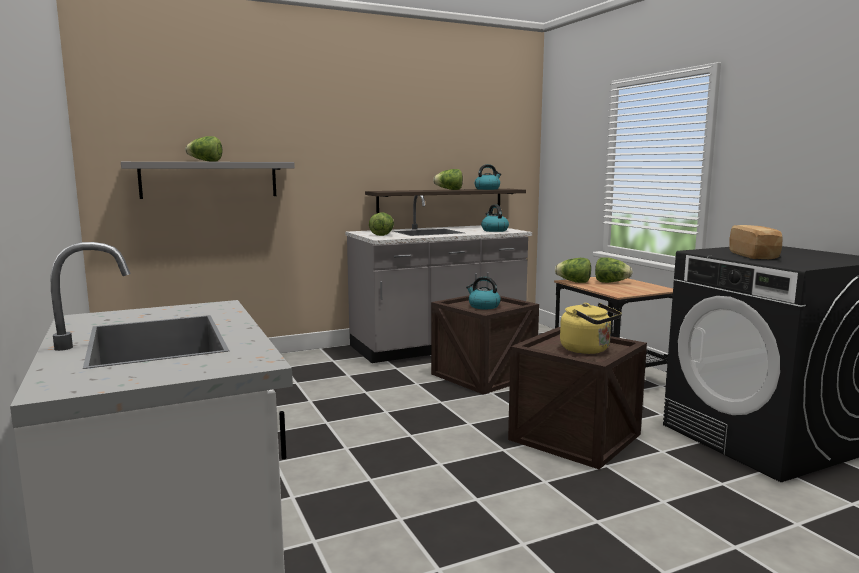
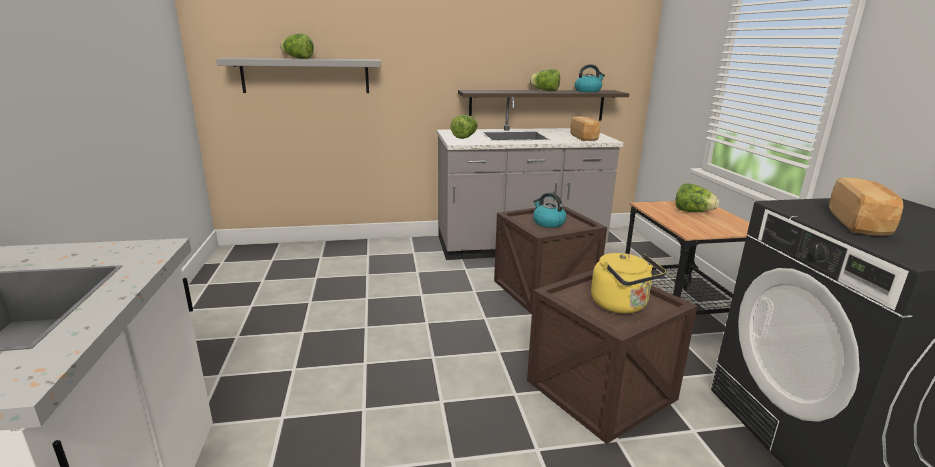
camera: 15 degrees right, 10 degrees up
(494, 230) = (584, 137): kettle -> bread
(574, 282) = (649, 207): lettuce -> none

